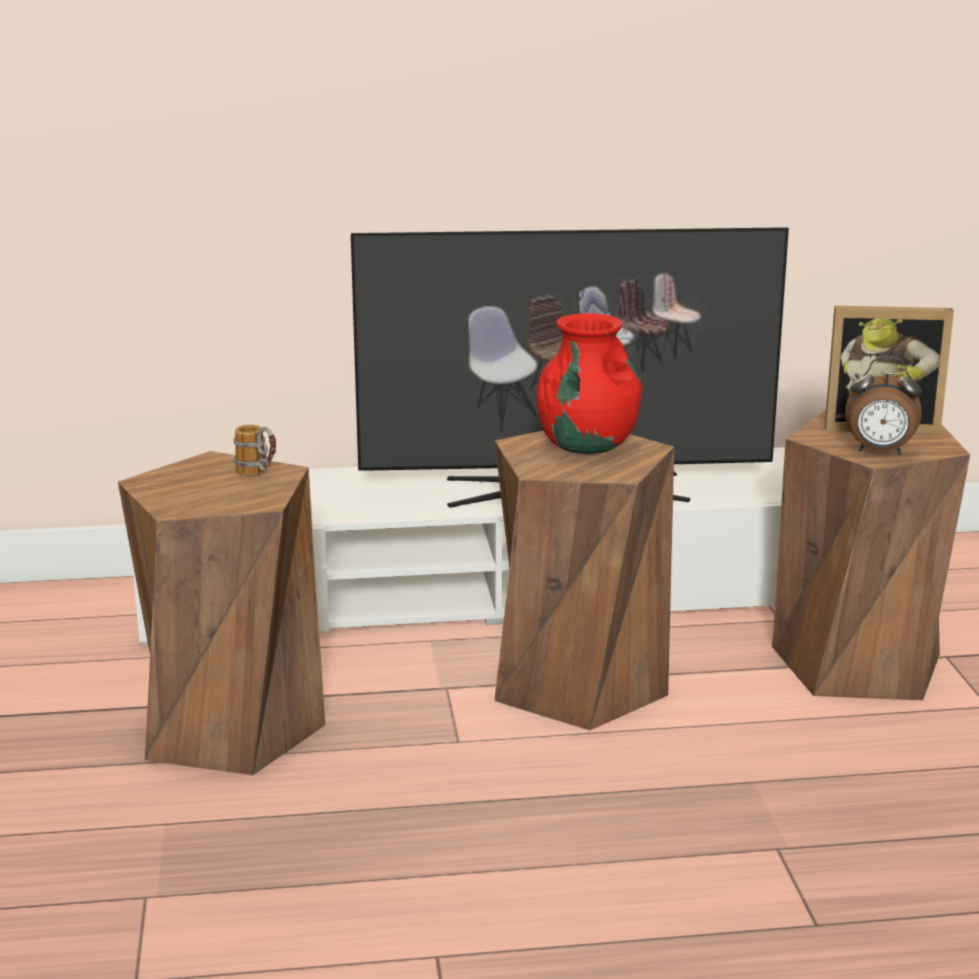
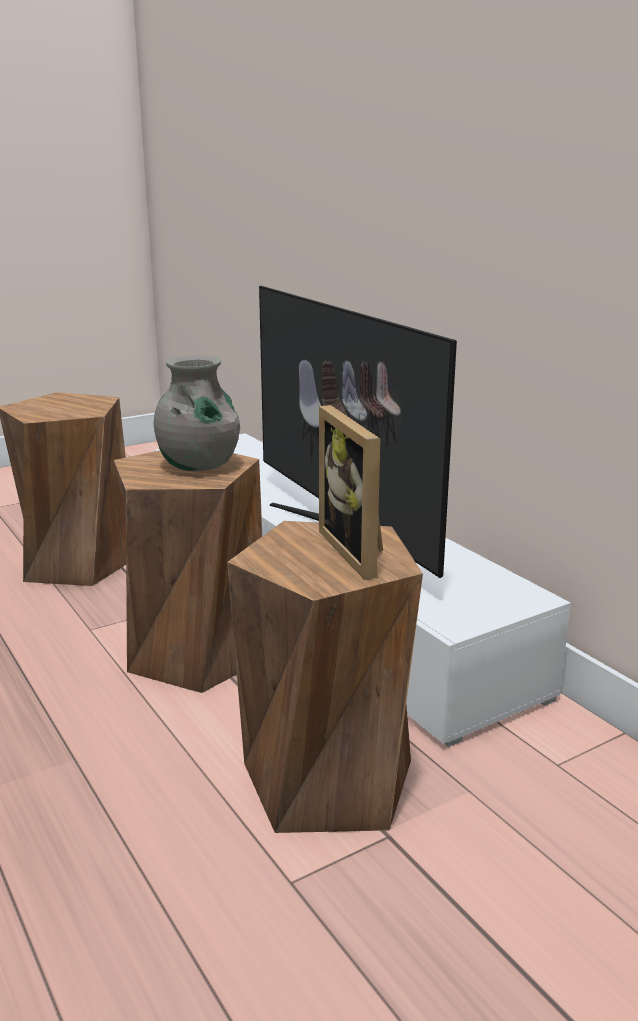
camera: 65 degrees right, 0 degrees up
(259, 474) = (83, 410): mug -> none
(587, 446) = (199, 465): red vase -> grey vase
(879, 452) = (277, 558): alarm clock -> none

